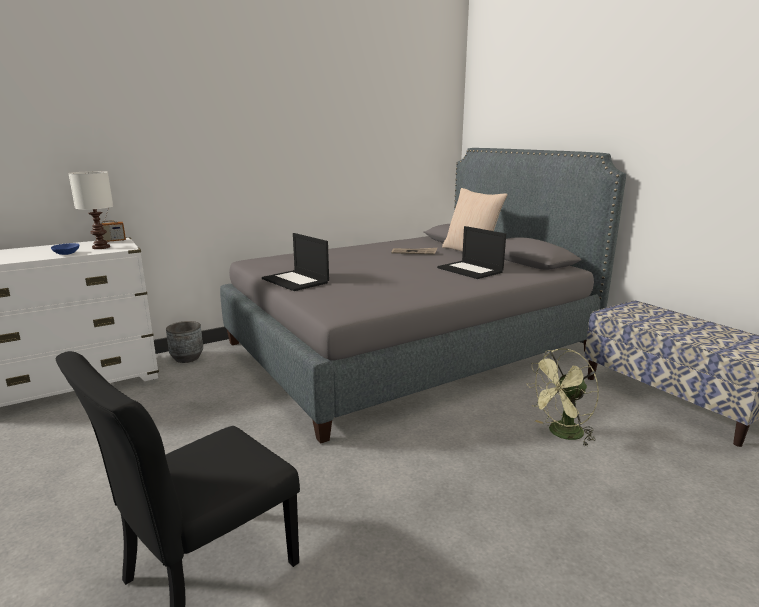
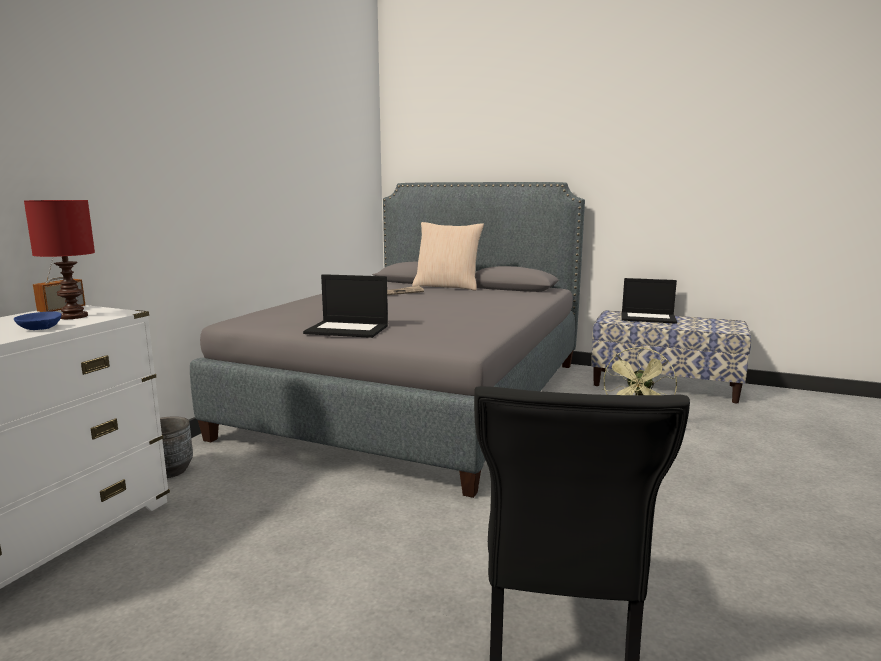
camera: 35 degrees left, 5 degrees down
(101, 247) = (73, 317): white table lamp -> red table lamp
(471, 270) = (486, 299): laptop -> laptop (648, 318)

